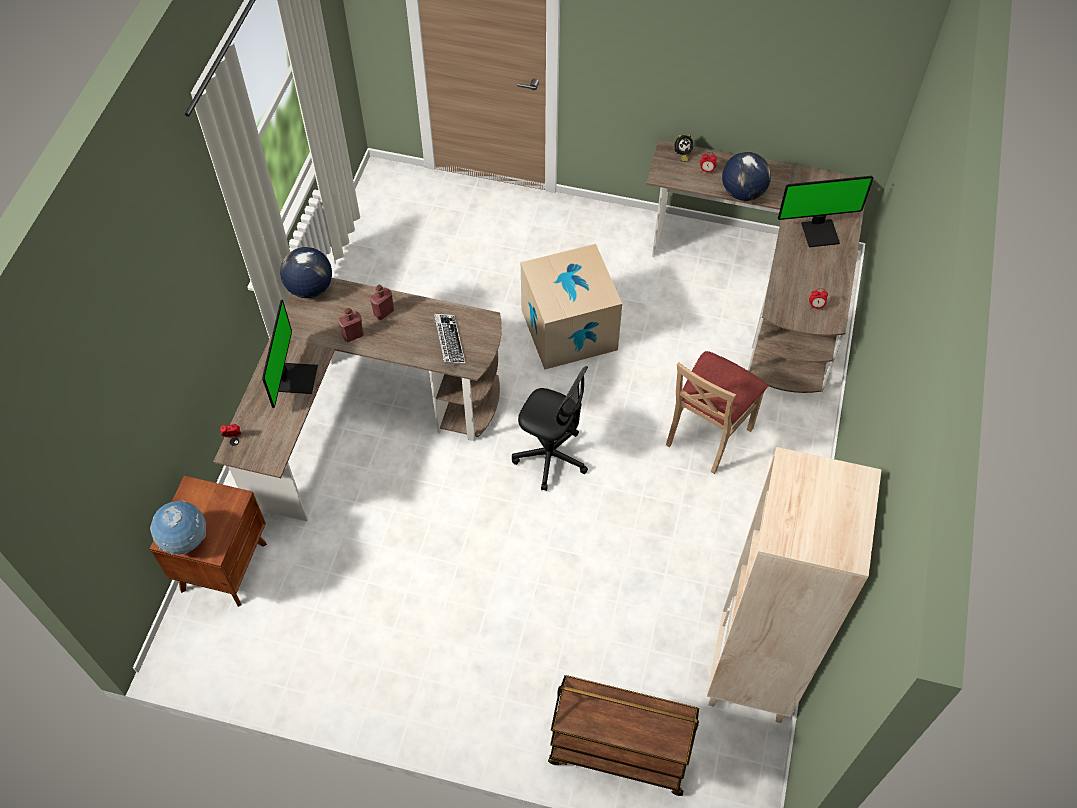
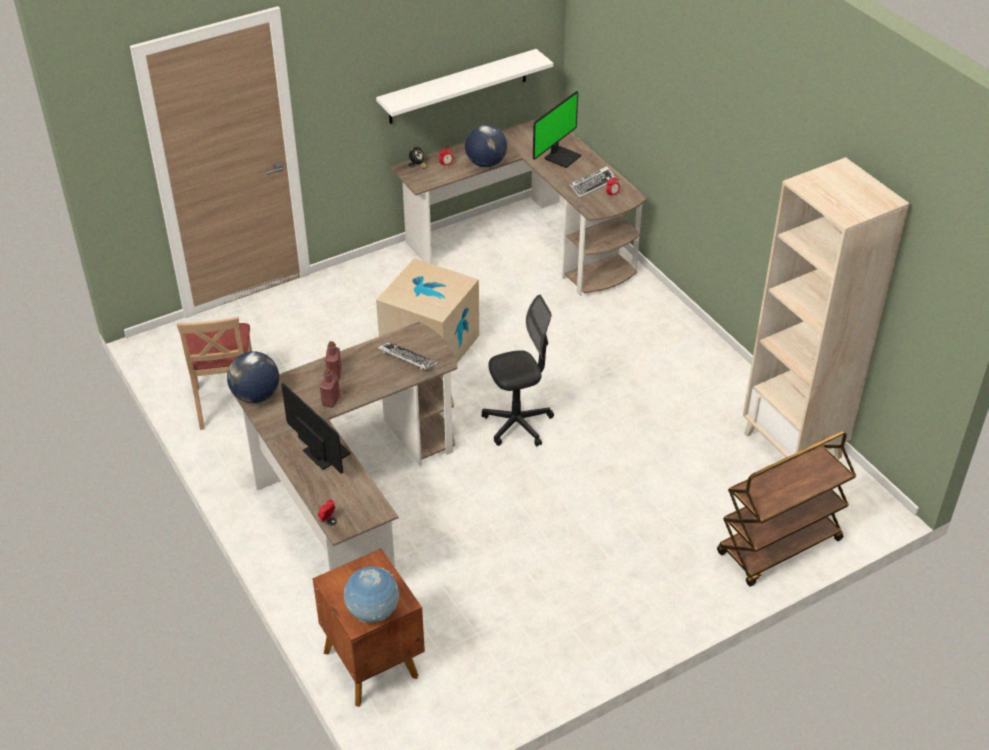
camera: 45 degrees left, 15 degrees down
(707, 434) = (599, 342): beige chair -> beige chair (226, 404)
(758, 100) = (458, 87): none -> white shelf
(811, 282) = (592, 185): none -> keyboard

